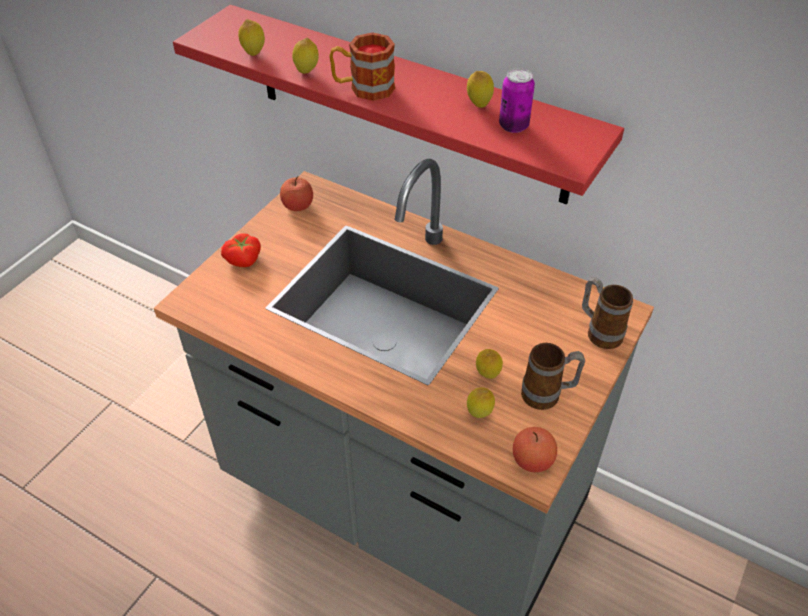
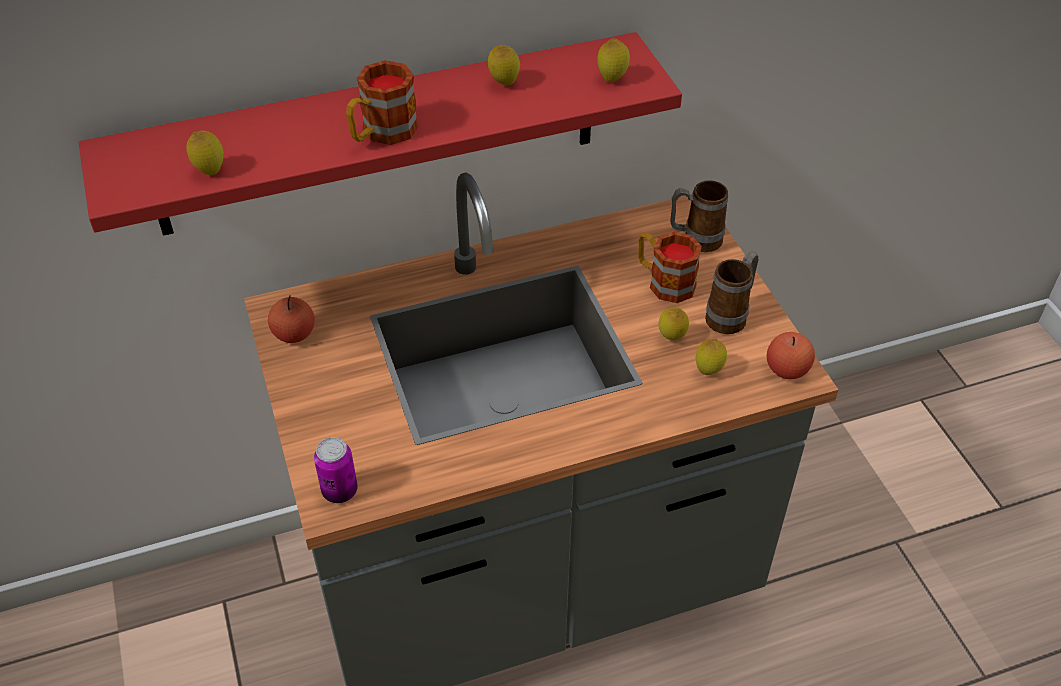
camera: 50 degrees left, 0 degrees up
(244, 260) = (324, 423): tomato -> none
(307, 72) = (301, 154): lemon -> lemon (612, 79)
(513, 126) = (560, 83): can -> can (340, 491)
(537, 339) = (664, 281): none -> mug

